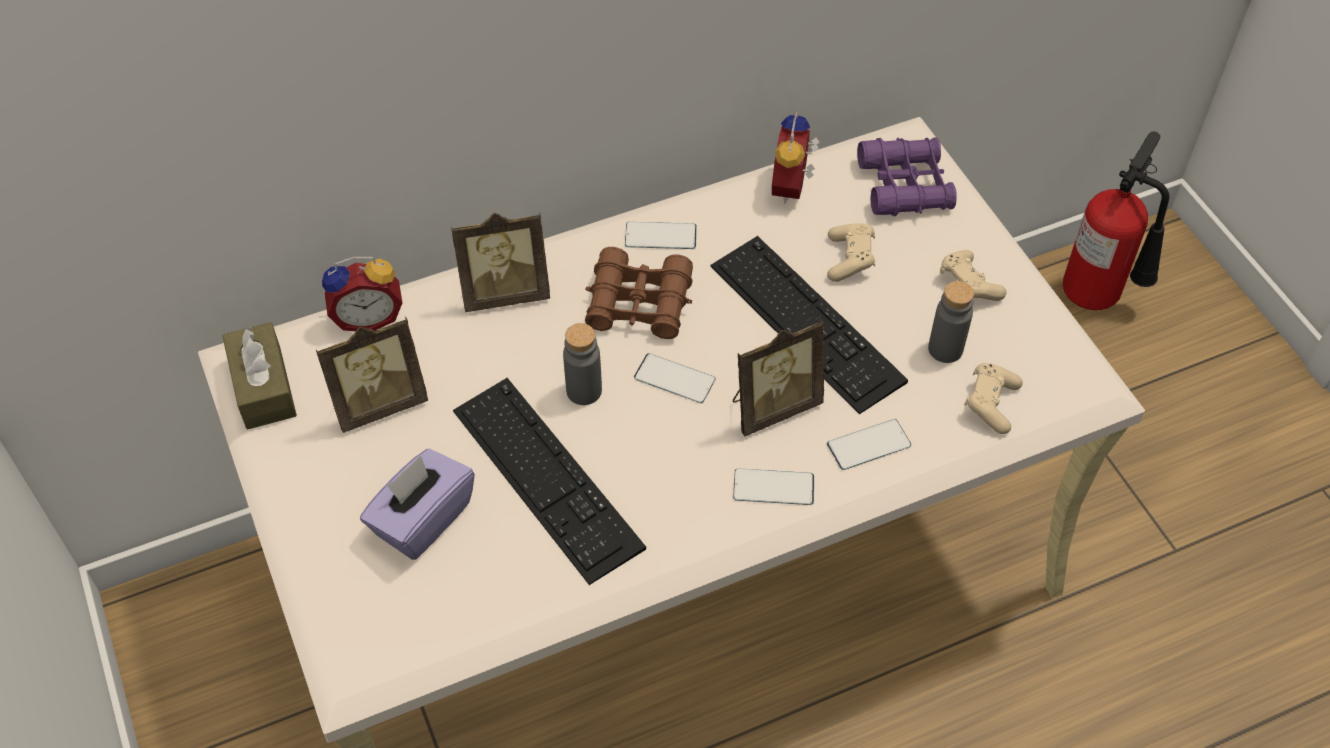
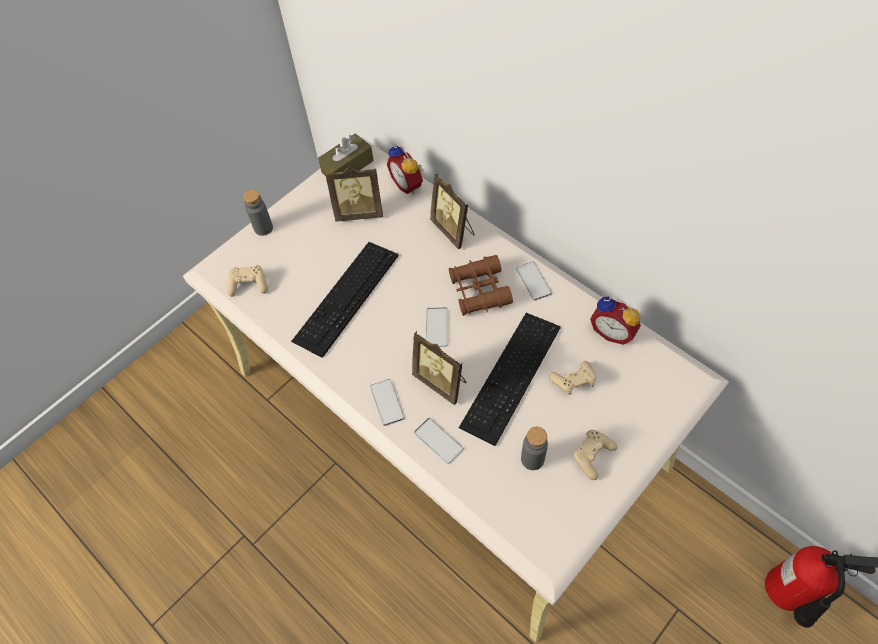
camera: 70 degrees right, 5 degrees up
(379, 403) = (359, 212): picture frame -> picture frame turned 45 degrees counterclockwise
(422, 519) = (301, 258): purple tissue box -> none
(584, 391) = (408, 290): grey bottle -> grey bottle (263, 228)
(793, 187) = (613, 331): alarm clock -> alarm clock turned 135 degrees counterclockwise
(905, 186) = (654, 391): purple binoculars -> none
(990, 404) = (503, 499): beige game controller -> beige game controller (249, 285)

